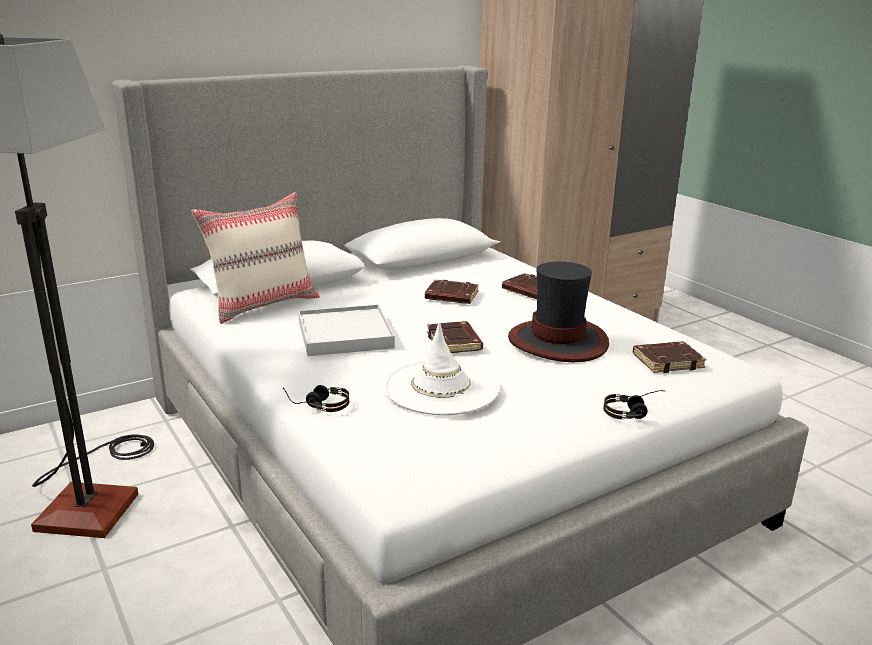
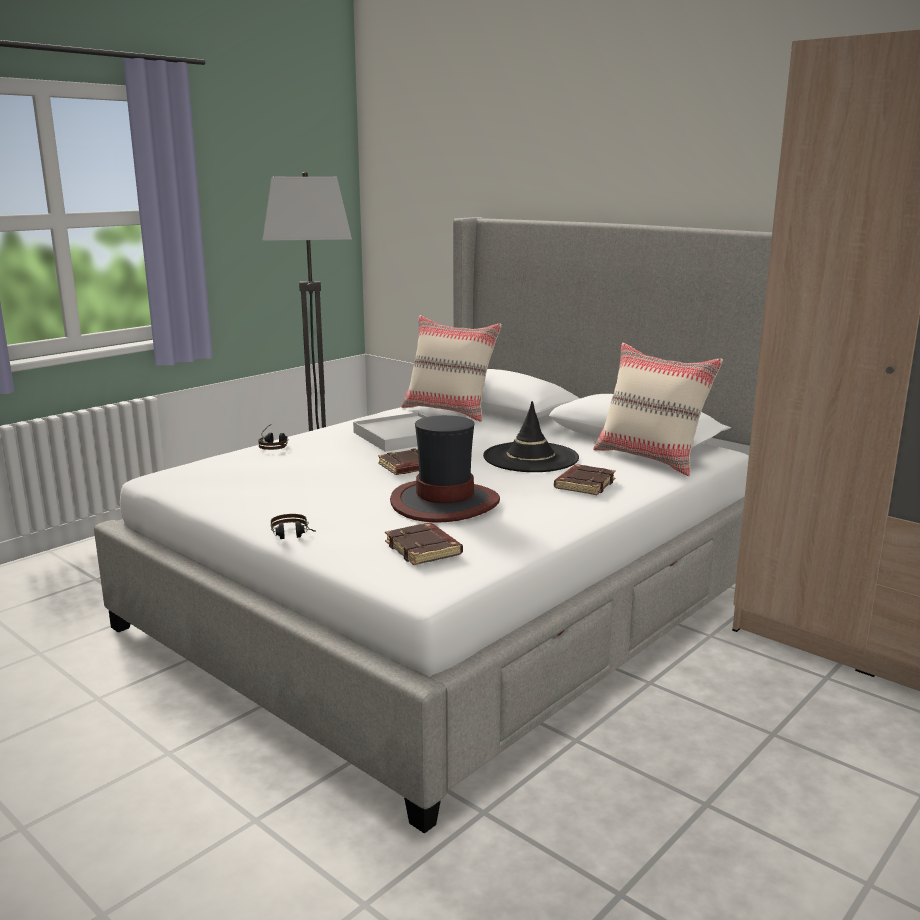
camera: 75 degrees right, 5 degrees down
(441, 388) = (308, 468): white hat -> none
(451, 296) = (530, 458): brown book -> black hat
(476, 263) = (650, 459): none -> beige pillow

